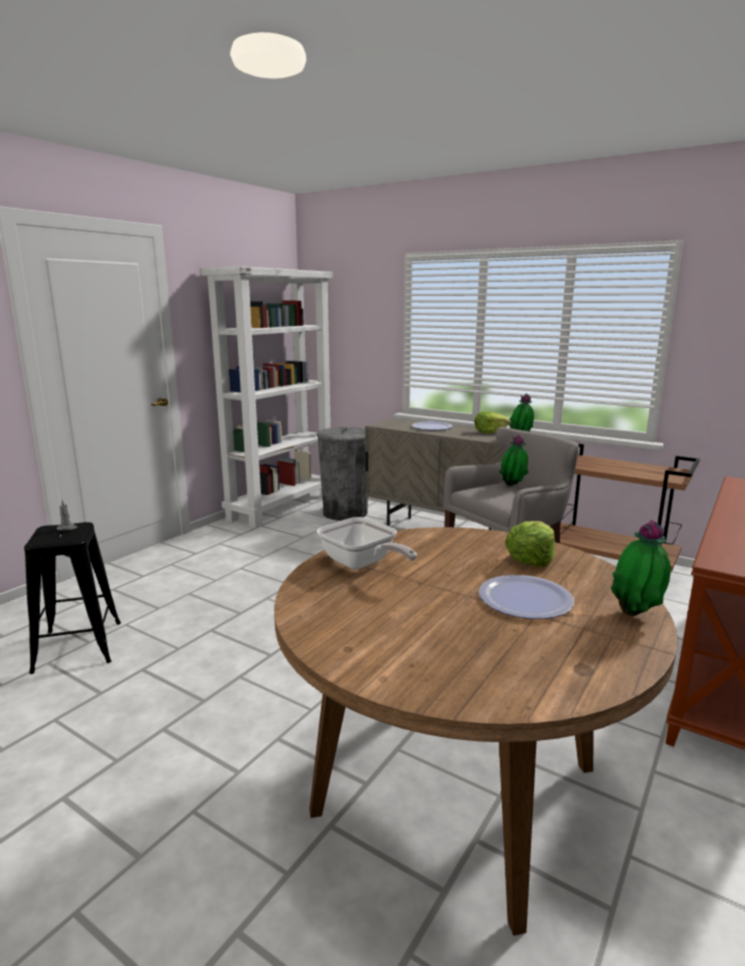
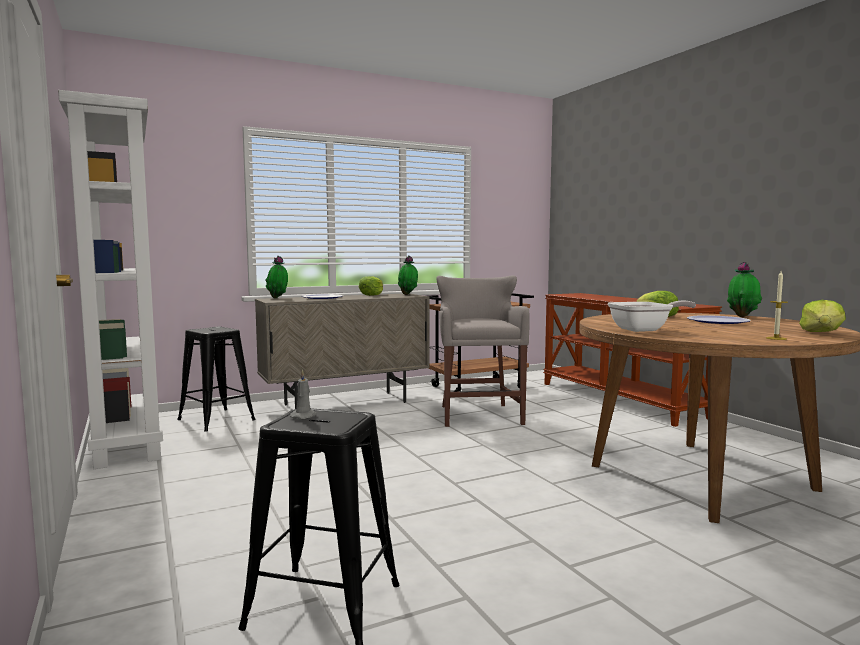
camera: 60 degrees left, 10 degrees down
(345, 513) = (216, 420): grey trash can -> black stool
(355, 643) = (776, 338): none -> candle
(472, 681) = (822, 333): none -> lettuce
(512, 486) = (472, 318): potted plant -> potted plant (278, 298)

